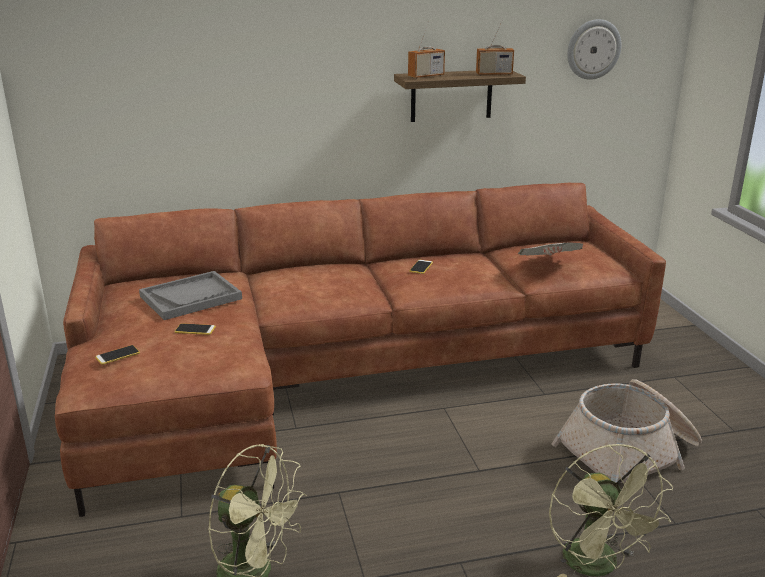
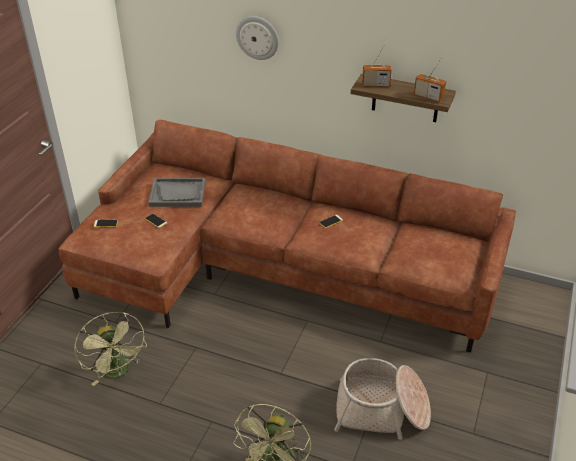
camera: 35 degrees right, 15 degrees up
(548, 266) = (412, 256): newspaper -> none
(593, 49) = (535, 92): wall clock -> wall clock (257, 37)

